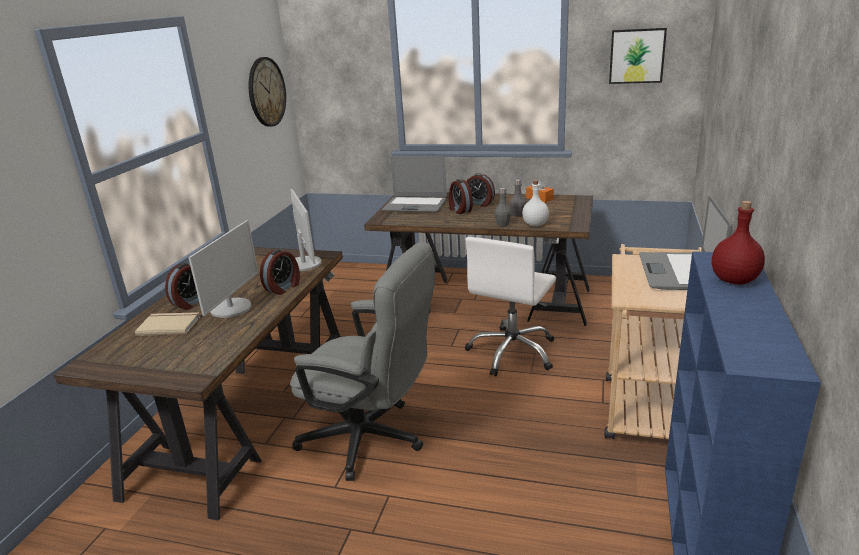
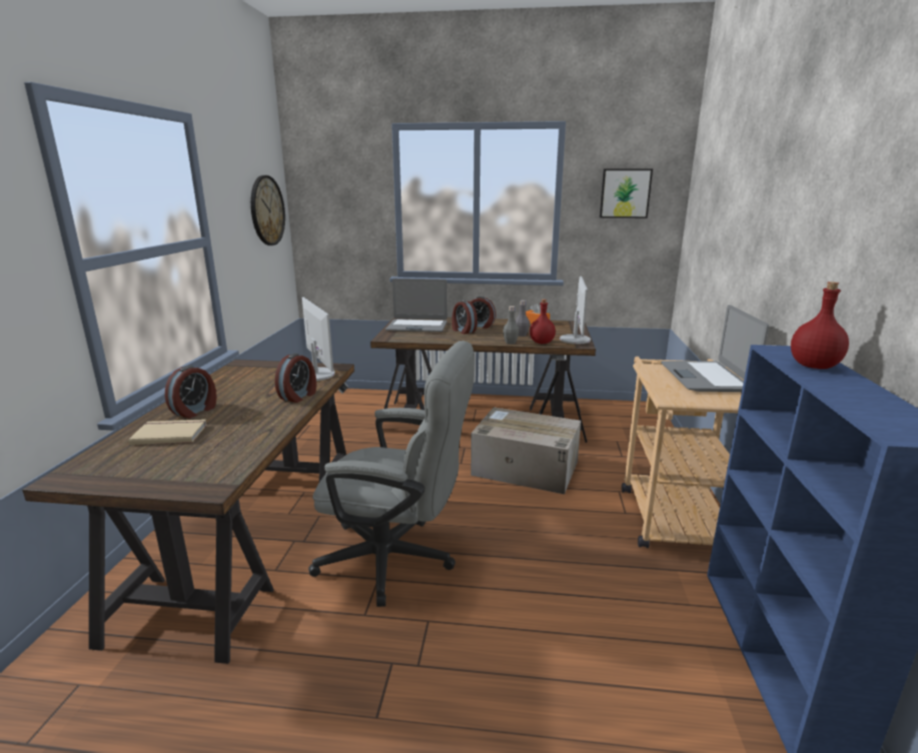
camera: 10 degrees left, 5 degrees down
(231, 308) = (243, 416): monitor -> monitor (575, 339)
(512, 352) = (523, 468): white office chair -> cardboard box
(534, 224) = (541, 342): white bottle -> red bottle

